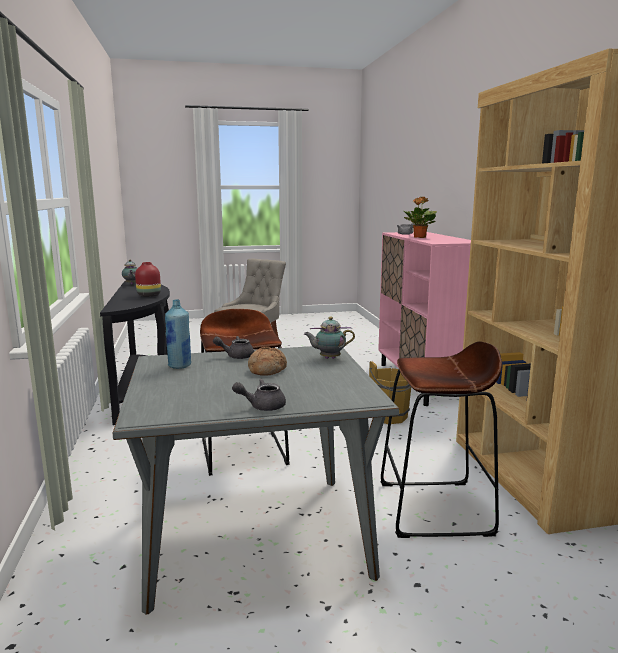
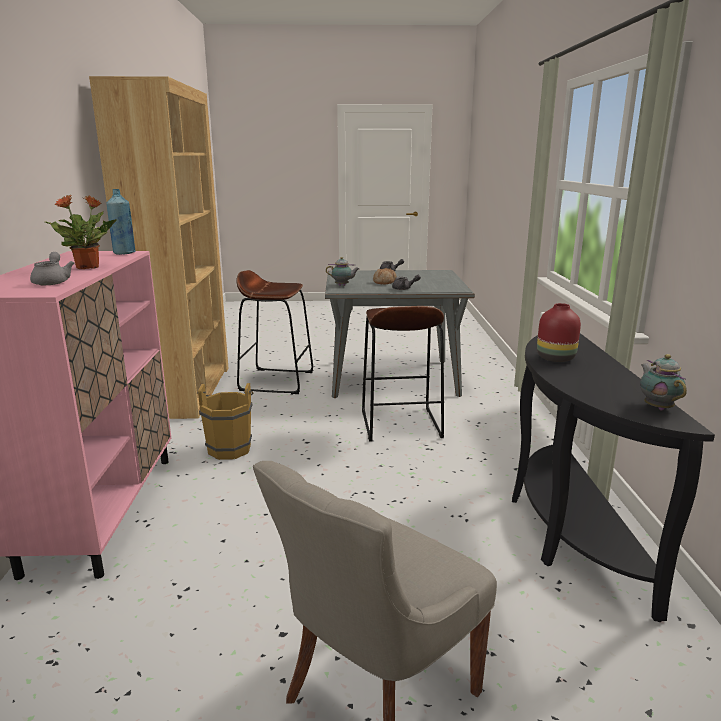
camera: 170 degrees left, 5 degrees up
(179, 365) = (440, 286): blue bottle -> blue bottle (124, 253)

